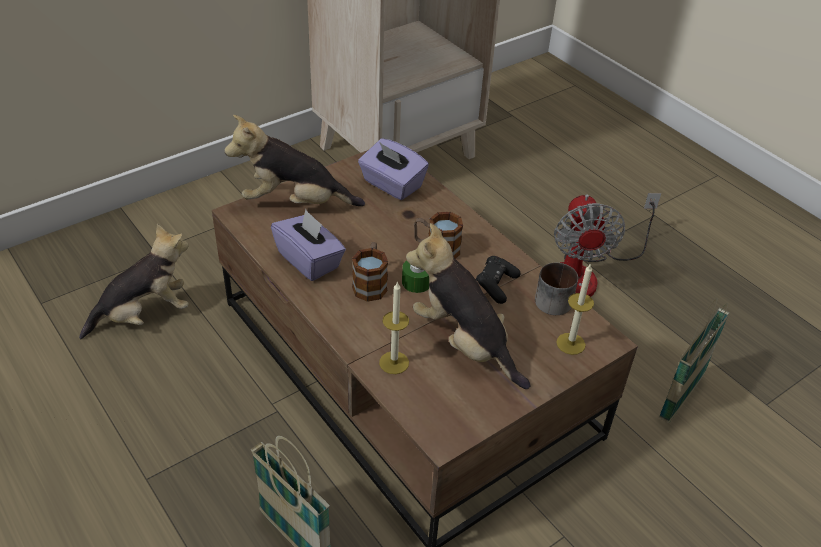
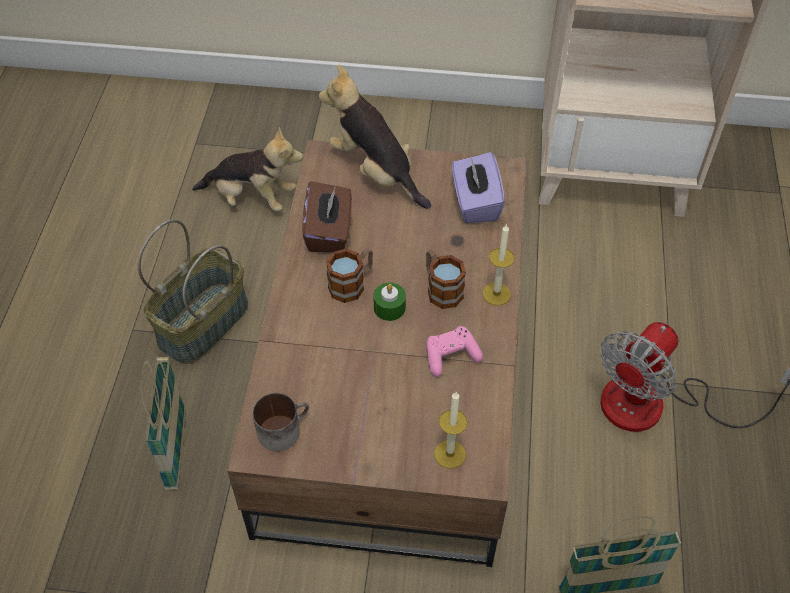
camera: 45 degrees right, 10 degrees up
(207, 430) = (203, 322): none -> basket
(309, 260) = (329, 232): purple tissue box -> brown tissue box
(394, 362) = (292, 364): candle -> candle (496, 294)
(464, 343) = (363, 388): plush toy -> none
(495, 285) = (451, 356): black game controller -> pink game controller
(552, 298) = (486, 402): mug -> mug (283, 428)

